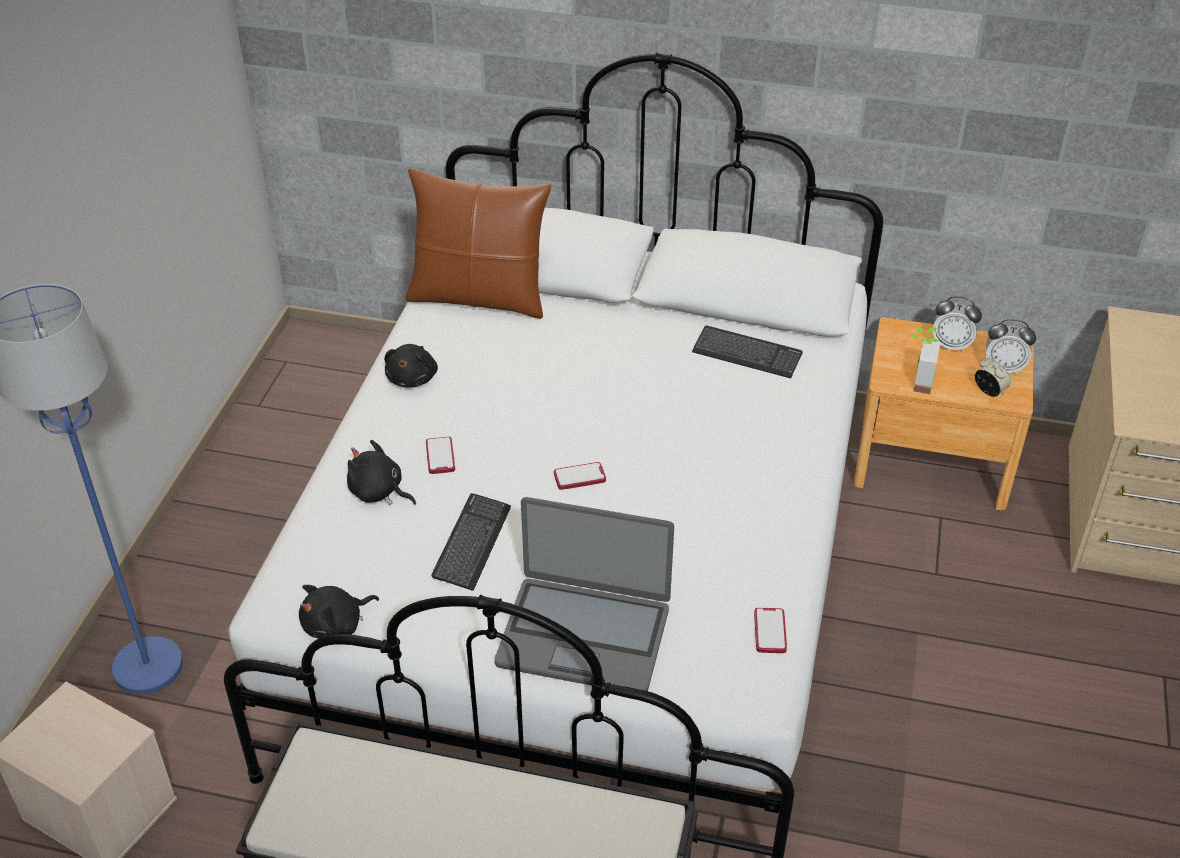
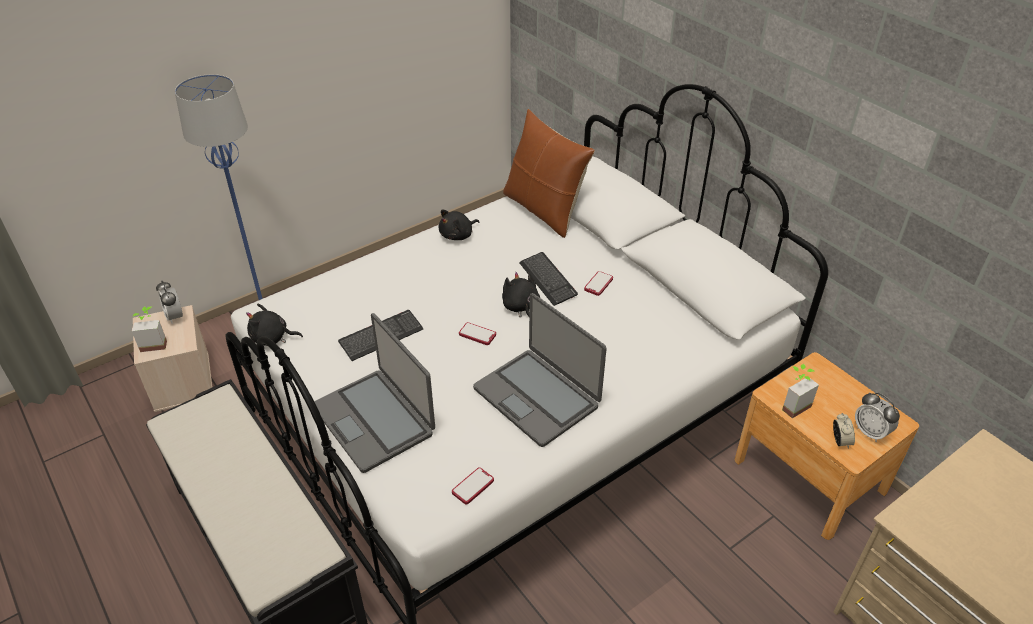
camera: 40 degrees right, 0 degrees up
(74, 761) = (154, 343): none -> potted plant
(378, 492) = (370, 284): black plush toy -> black plush toy (521, 307)
(440, 456) = (421, 283): phone -> phone (598, 284)
(722, 504) = (537, 397): none -> laptop
(747, 354) = (661, 319): keyboard -> keyboard (548, 280)
(951, 345) = (847, 396): alarm clock -> alarm clock (175, 316)

